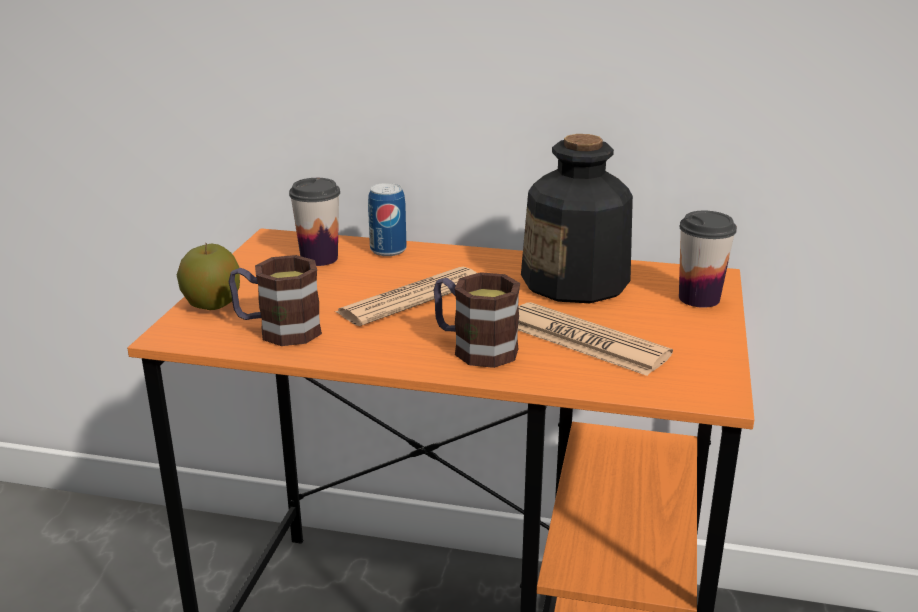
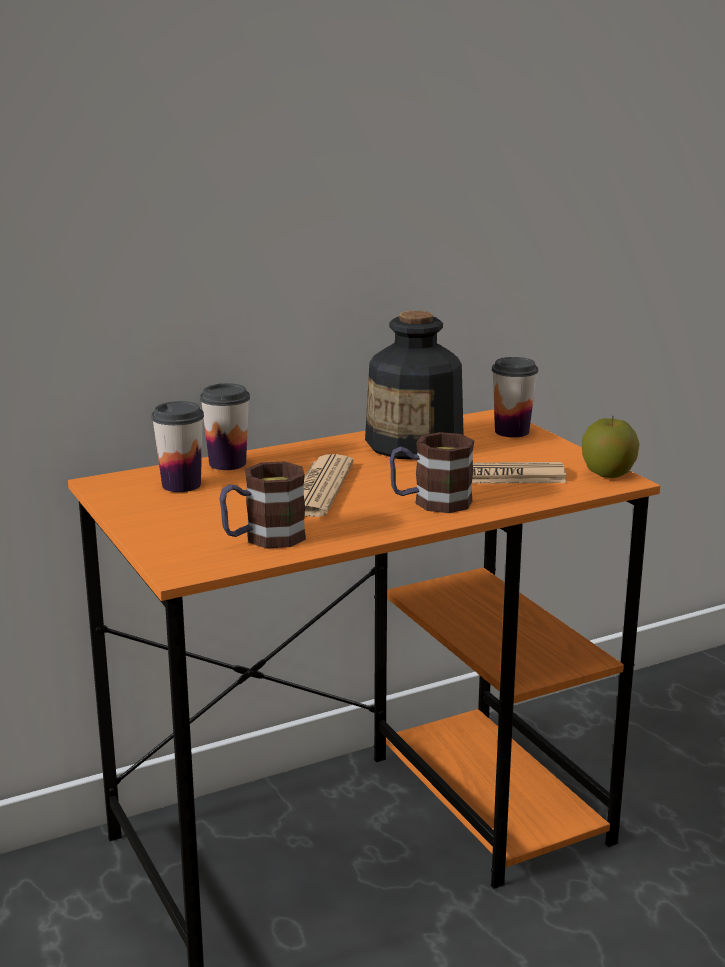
camera: 40 degrees left, 5 degrees down
(212, 305) = (166, 541): apple -> apple (608, 474)
(388, 250) = (227, 463): can -> cup

